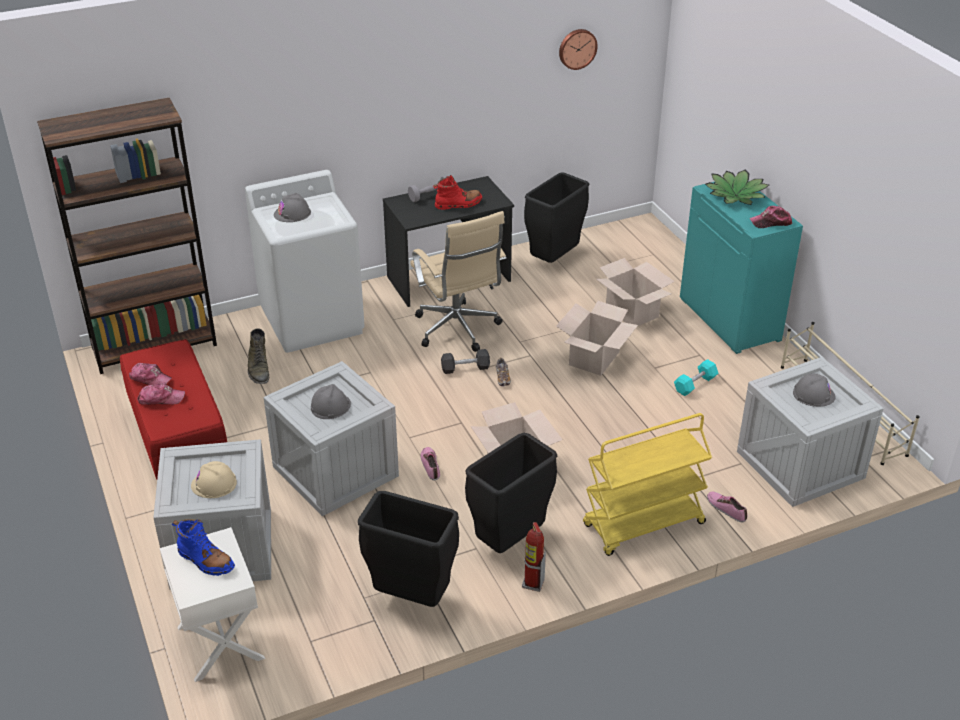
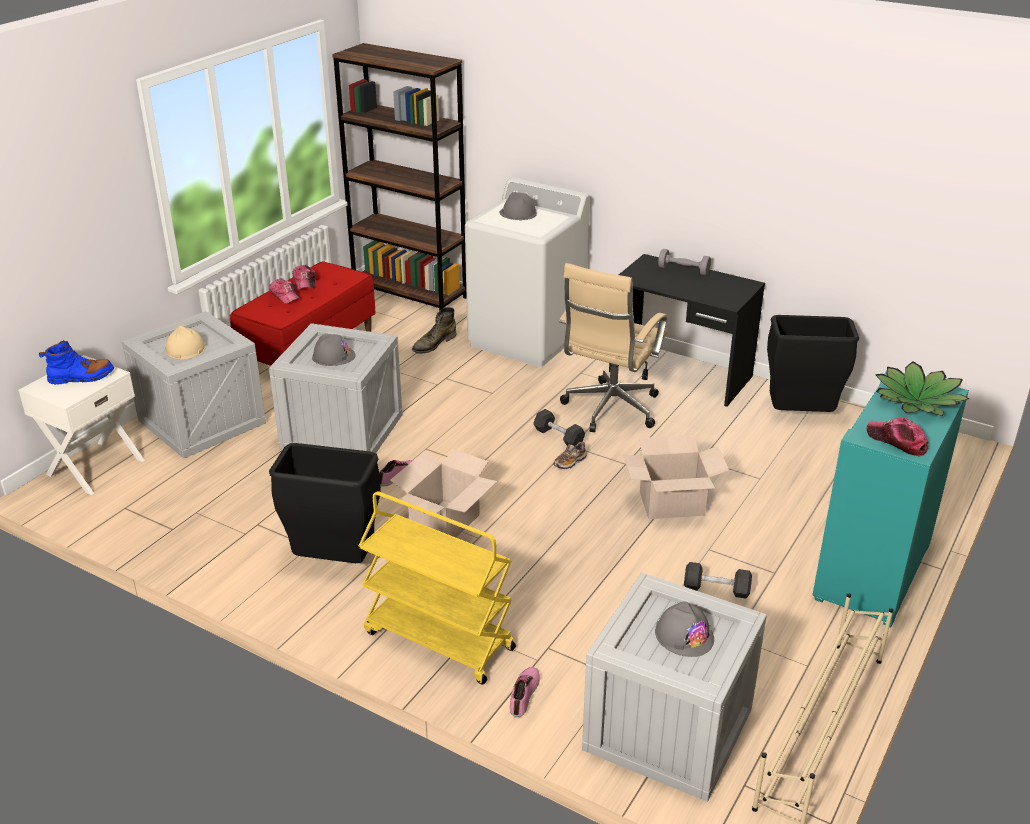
camera: 55 degrees right, 5 degrees down
(205, 560) = (81, 377): blue boot -> blue boot turned 105 degrees counterclockwise
(411, 599) = (213, 538): black trash can -> none
(458, 204) = (691, 287): red boot -> none
(533, 584) = (287, 600): fire extinguisher -> none
(577, 48) = (906, 168): wall clock -> none
(631, 312) = (783, 497): cardboard box -> none
(695, 384) = (716, 589): turquoise dumbbell -> black dumbbell

